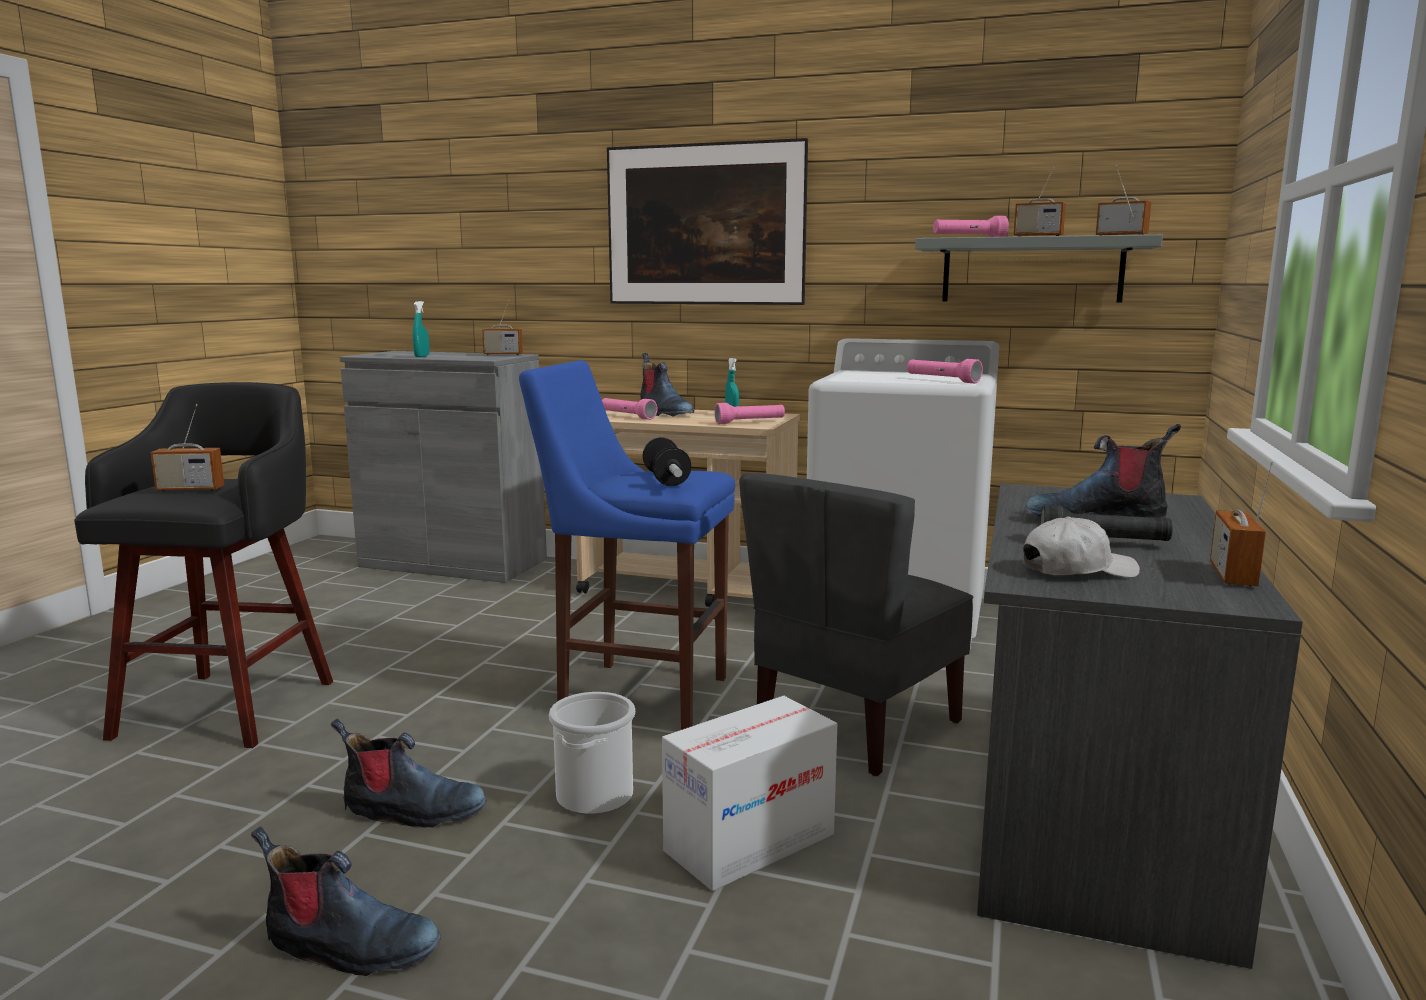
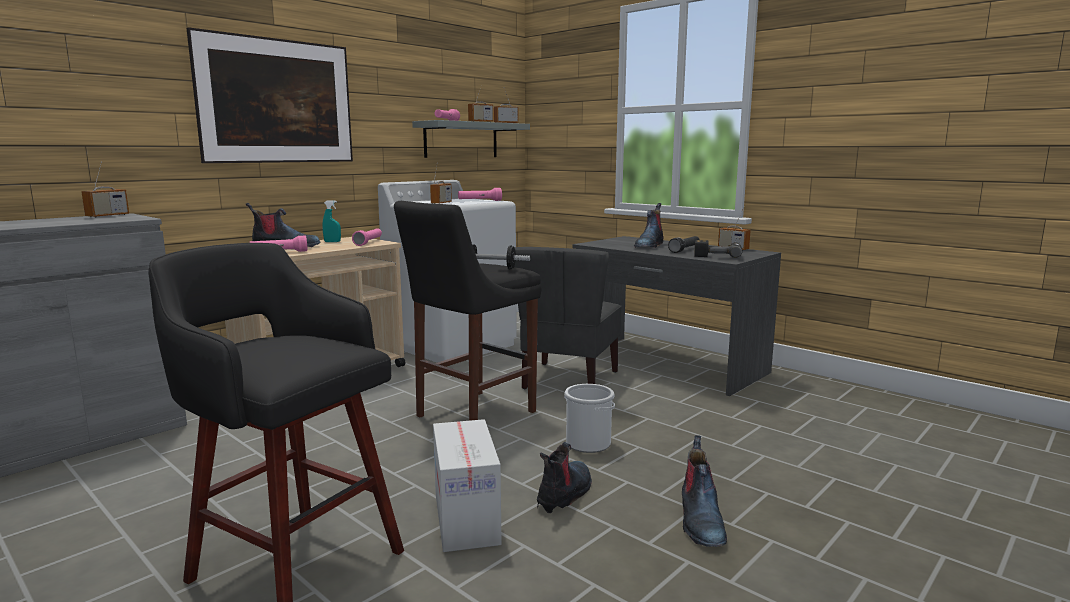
camera: 65 degrees left, 0 degrees up
(190, 489) = (297, 349): radio -> radio (441, 203)
(349, 948) = (700, 521): boot -> boot turned 150 degrees clockwise
(422, 356) = (44, 224): turquoise spray bottle -> none
(636, 693) = (471, 415): blue stool -> black stool
(749, 843) = (657, 419): cardboard box -> cardboard box (466, 519)
(855, 727) = (568, 380): grey chair -> grey chair turned 45 degrees clockwise
(1077, 570) = (717, 255): white cap -> power drill

